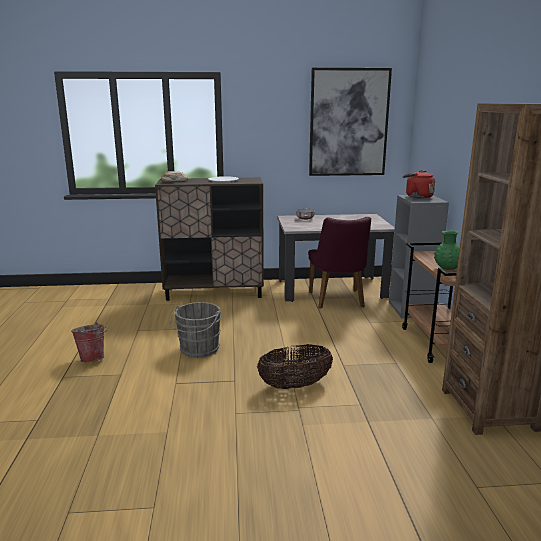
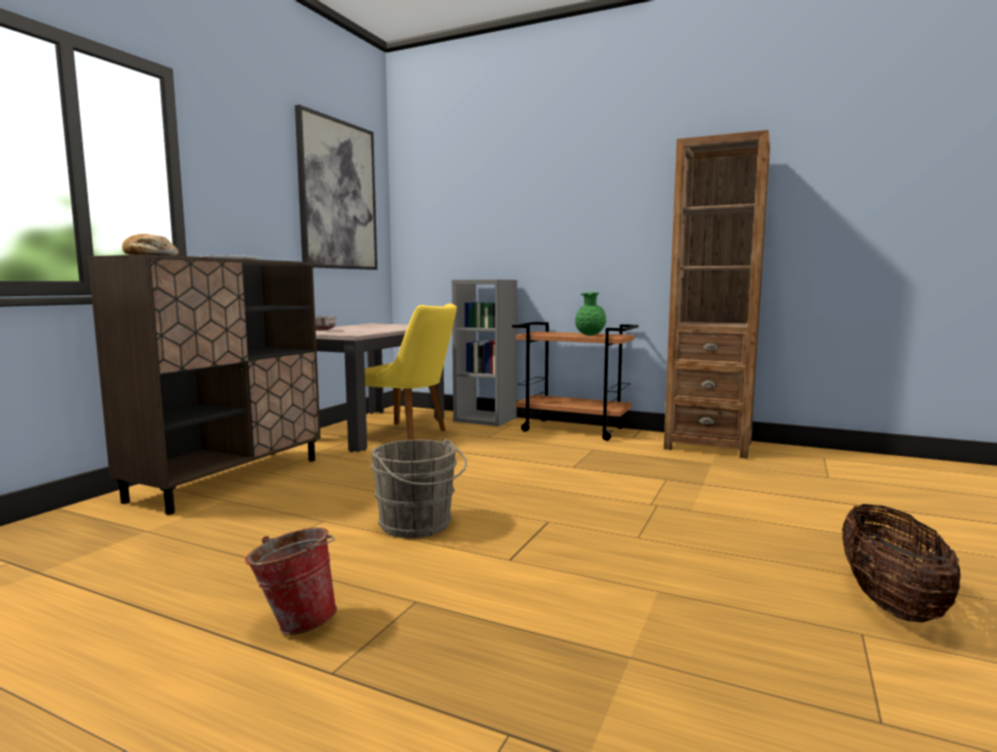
camera: 60 degrees left, 10 degrees down
(295, 385) = (597, 495): basket -> basket (890, 603)
(338, 301) = (409, 435): purple chair -> yellow chair
(417, 196) = (475, 279): red kettle -> none

